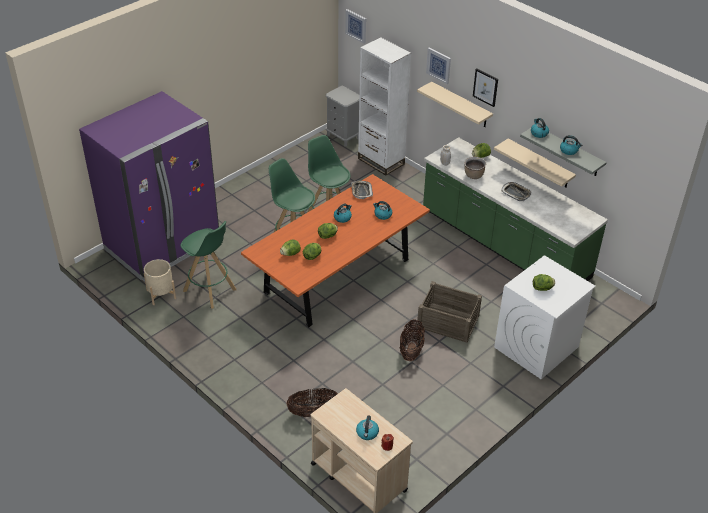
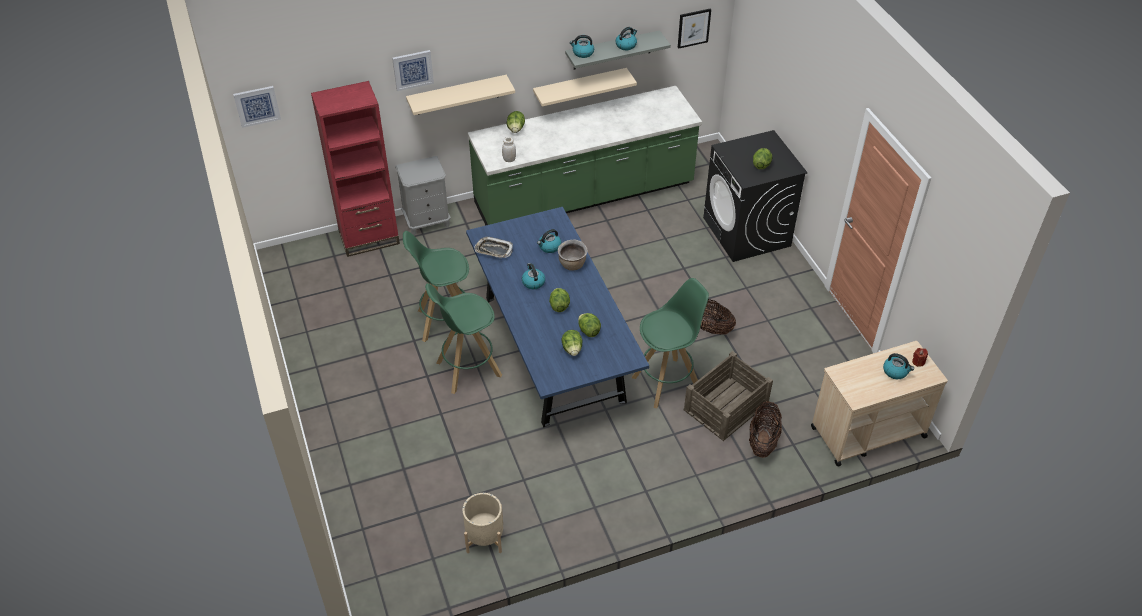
camera: 65 degrees left, 5 degrees up
(163, 245) = (384, 510): purple fridge -> none
(210, 290) = (508, 481): green stool -> green stool (667, 382)
(337, 276) = (553, 348): orange dining table -> blue dining table
(343, 136) = (291, 254): grey nightstand -> grey nightstand (427, 221)
(381, 161) = (369, 238): white bookcase -> red bookcase
(448, 321) = (678, 282): crate -> crate (726, 407)
(473, 176) = (546, 146): brown cooking pot -> brown cooking pot (572, 265)
(485, 87) = (489, 51): picture -> picture (693, 28)
(516, 193) = (597, 128): tray -> none
(536, 347) = (747, 232): white washing machine -> black washing machine

